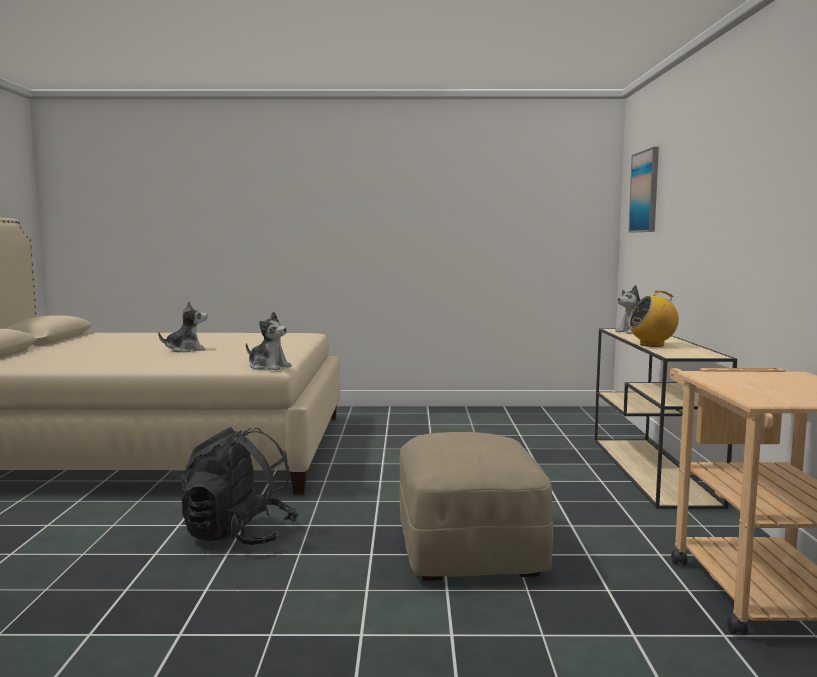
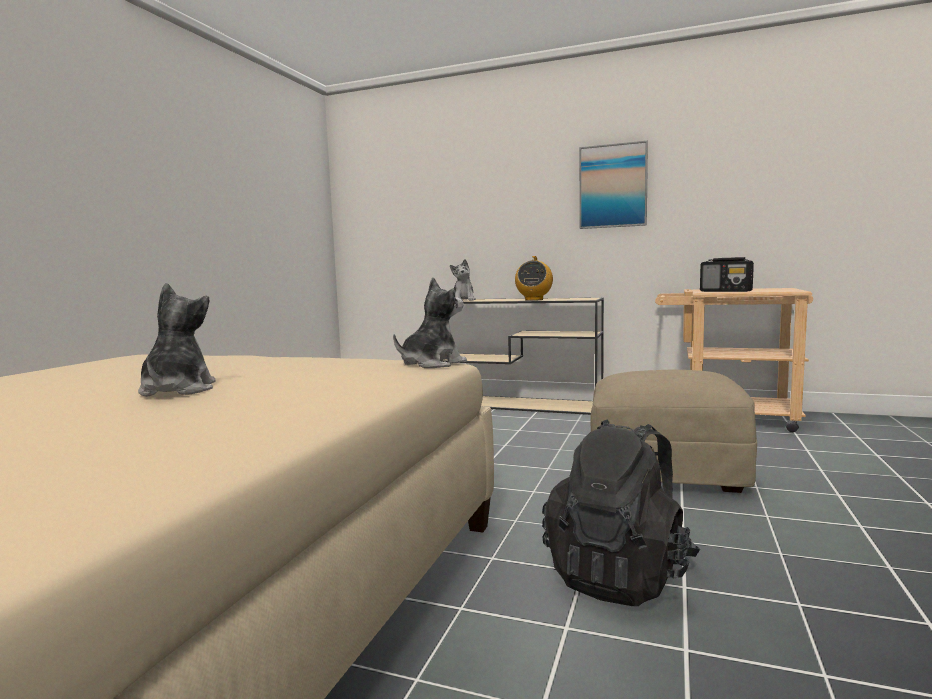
camera: 70 degrees left, 0 degrees up
(645, 191) = (396, 184): picture -> picture (613, 186)
(728, 379) = (726, 291): none -> radio

